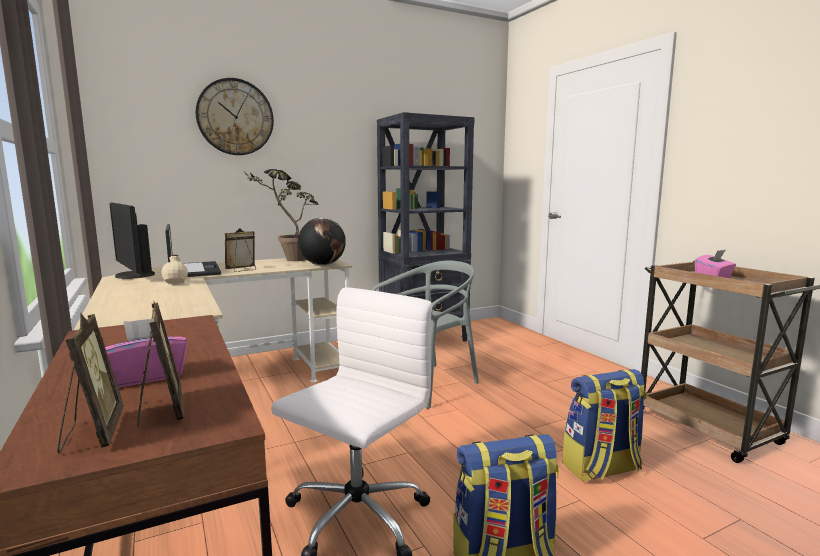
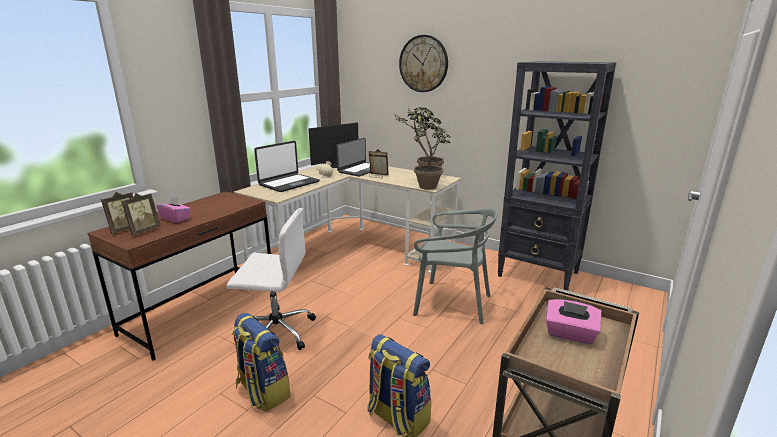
camera: 60 degrees right, 10 degrees up
(133, 275) = (334, 165): monitor -> monitor turned 150 degrees counterclockwise
(145, 300) = (288, 183): none -> laptop
(322, 265) = (421, 186): globe -> potted plant

